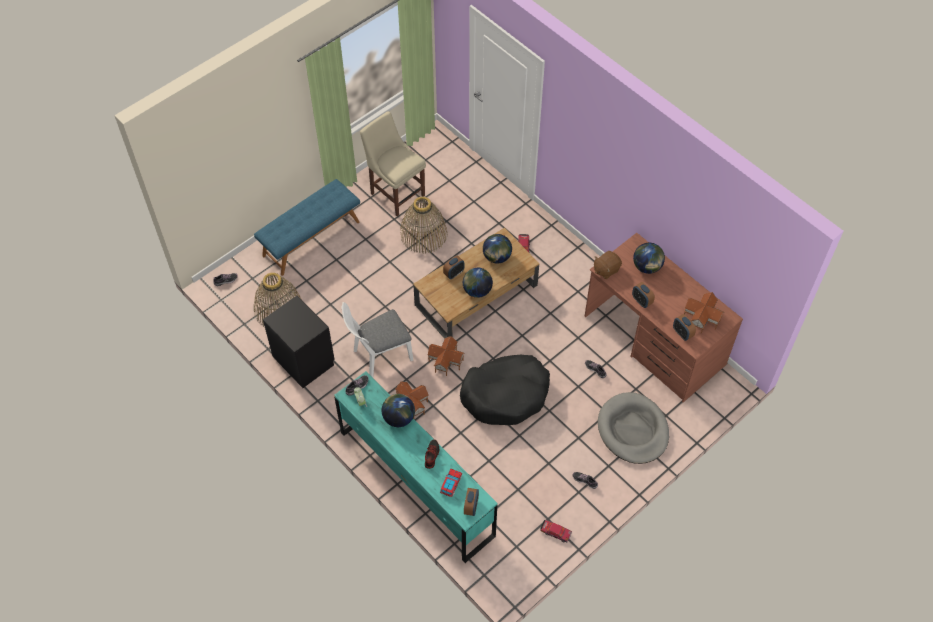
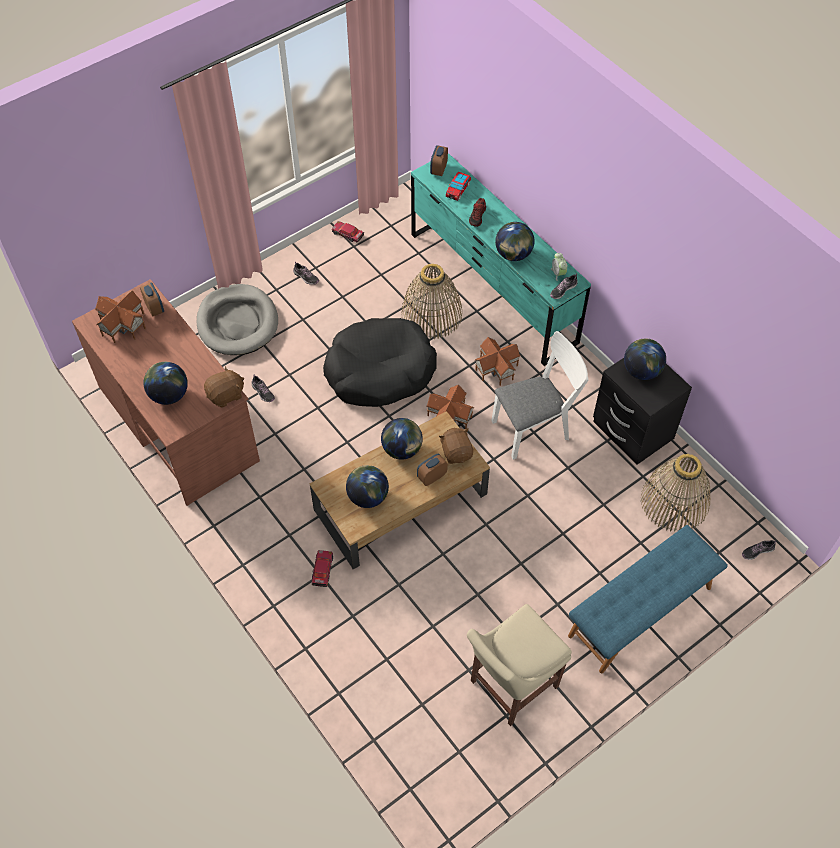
camera: 175 degrees left, 0 degrees up
(299, 329) = (641, 371): none -> globe
(396, 193) = (510, 686): beige chair -> beige chair turned 90 degrees clockwise
(423, 234) = (469, 605): basket -> basket (431, 315)
(437, 291) = (456, 452): none -> brown plush toy
(641, 301) = (192, 350): alarm clock -> none

